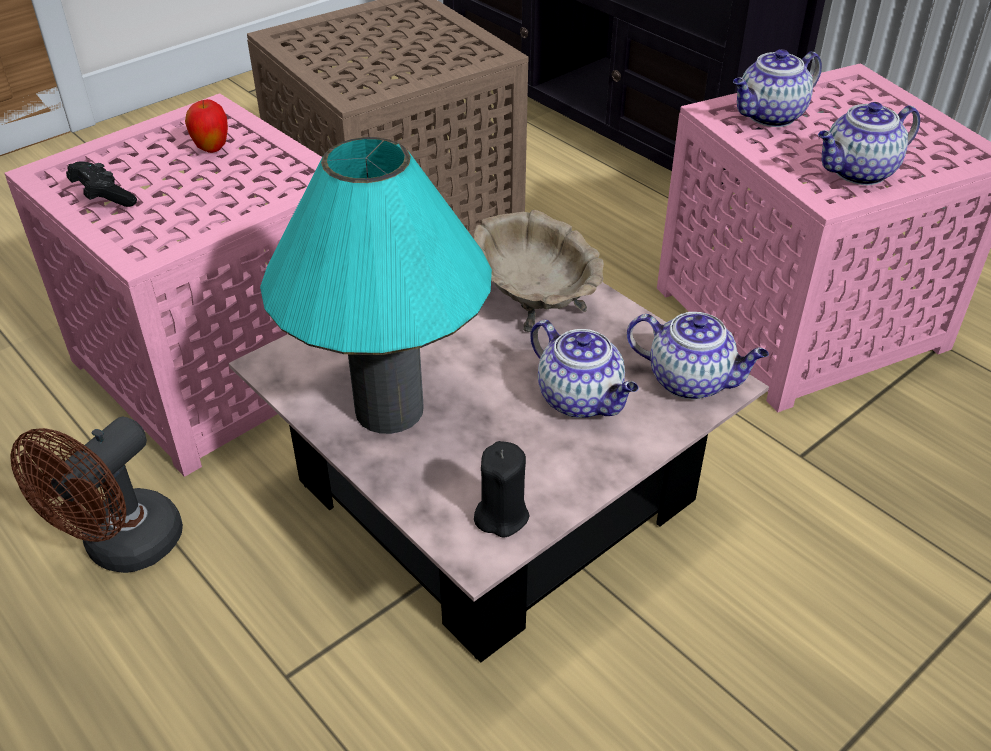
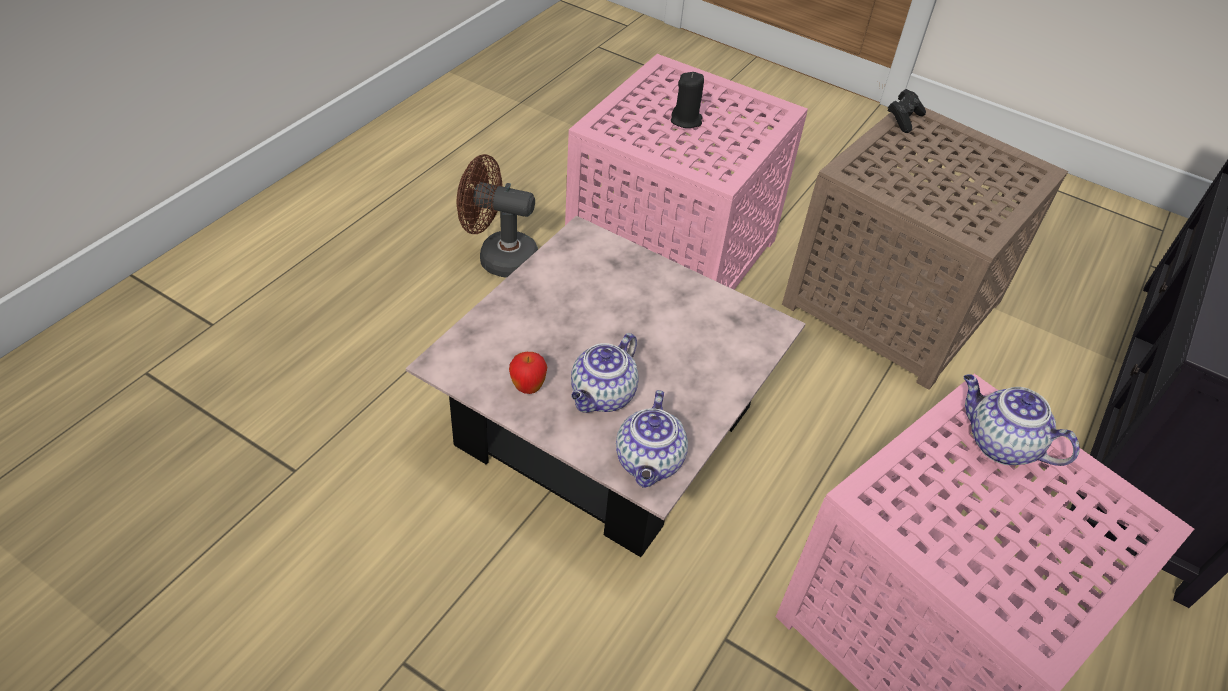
camera: 70 degrees right, 5 degrees up
(104, 198) = (649, 96): black game controller -> black game controller (903, 119)
(212, 149) = (731, 123): apple -> apple (528, 388)
(389, 409) = (557, 297): turquoise table lamp -> none
(501, 515) = (475, 370): black candle -> black candle (686, 120)
(534, 299) = (710, 353): beige bowl -> none
(858, 173) = (929, 520): teapot -> none

